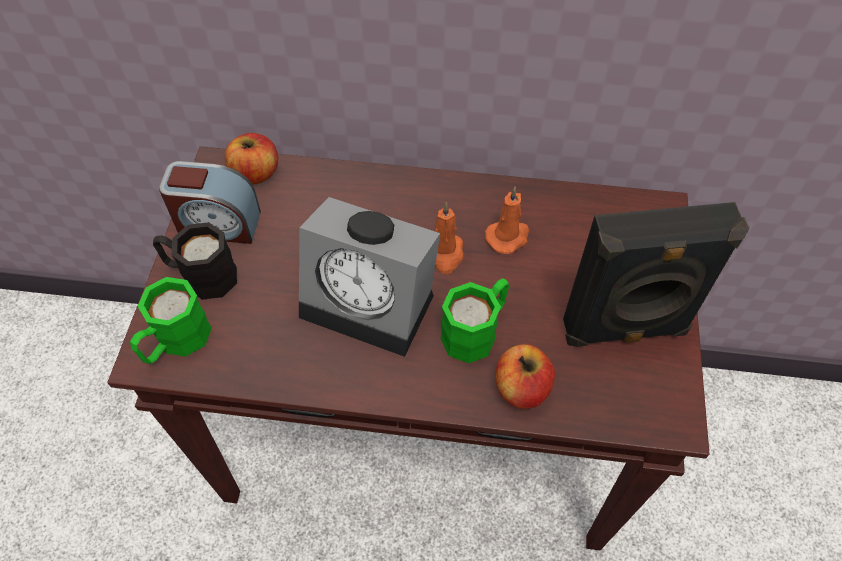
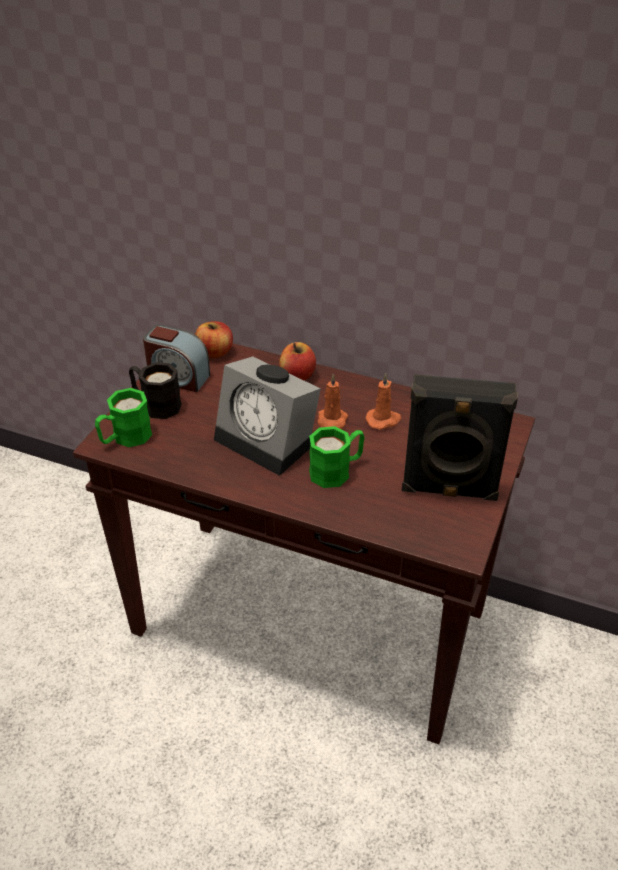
camera: 15 degrees right, 15 degrees down
(521, 388) = (356, 509): apple -> apple (297, 376)

